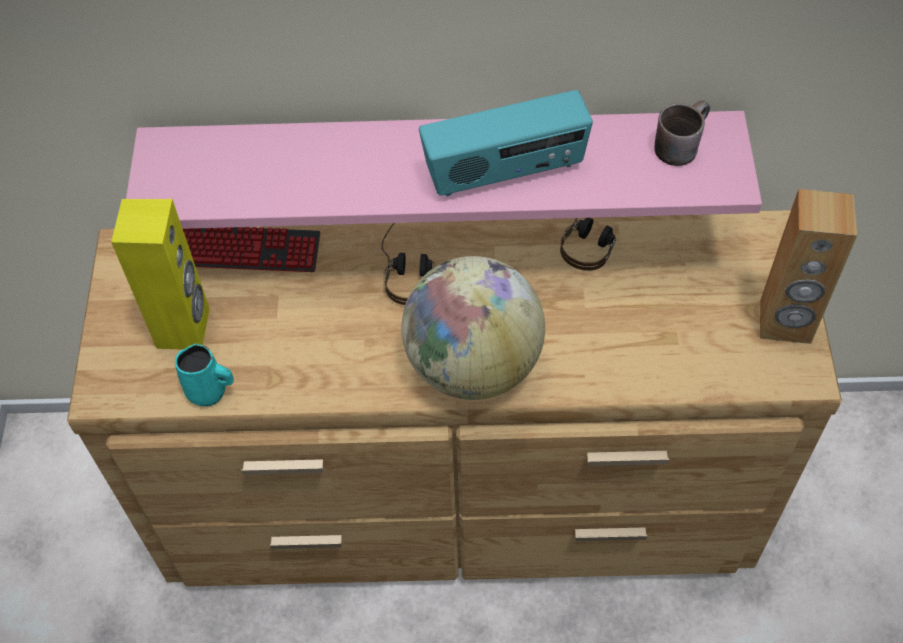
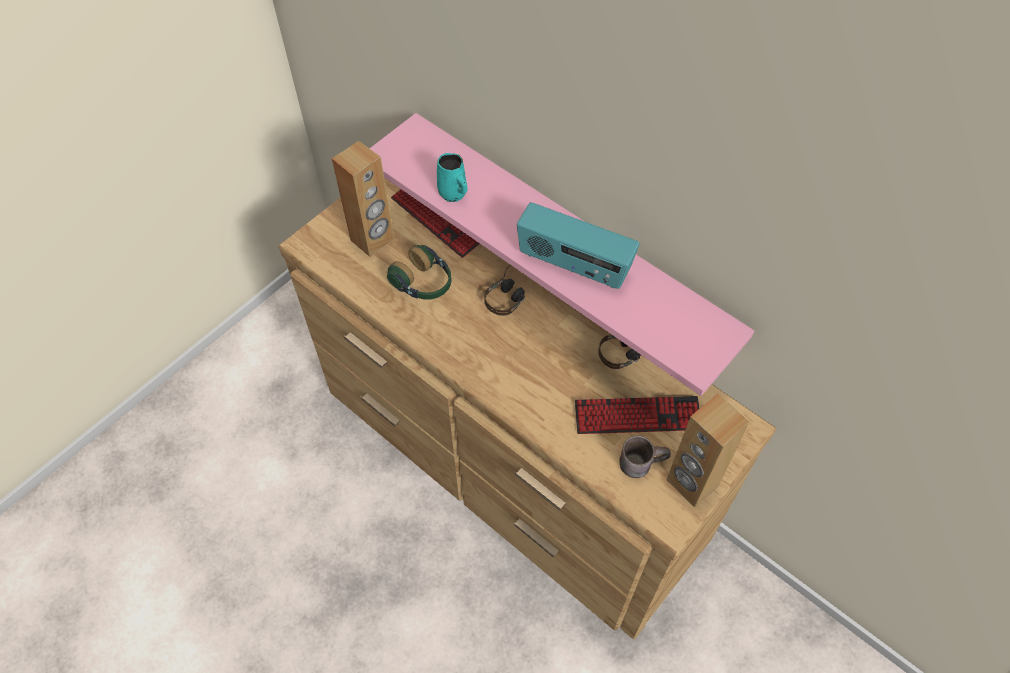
camera: 40 degrees right, 0 degrees up
(184, 328) = (372, 240): yellow speaker -> brown speaker
(209, 392) = (352, 280): turquoise mug -> turquoise mug (453, 194)
(299, 332) = (423, 283): none -> headphones
(473, 364) = (492, 367): globe -> none
(669, 298) = (637, 416): none -> keyboard
(678, 143) = (691, 320): brown mug -> brown mug (641, 461)

